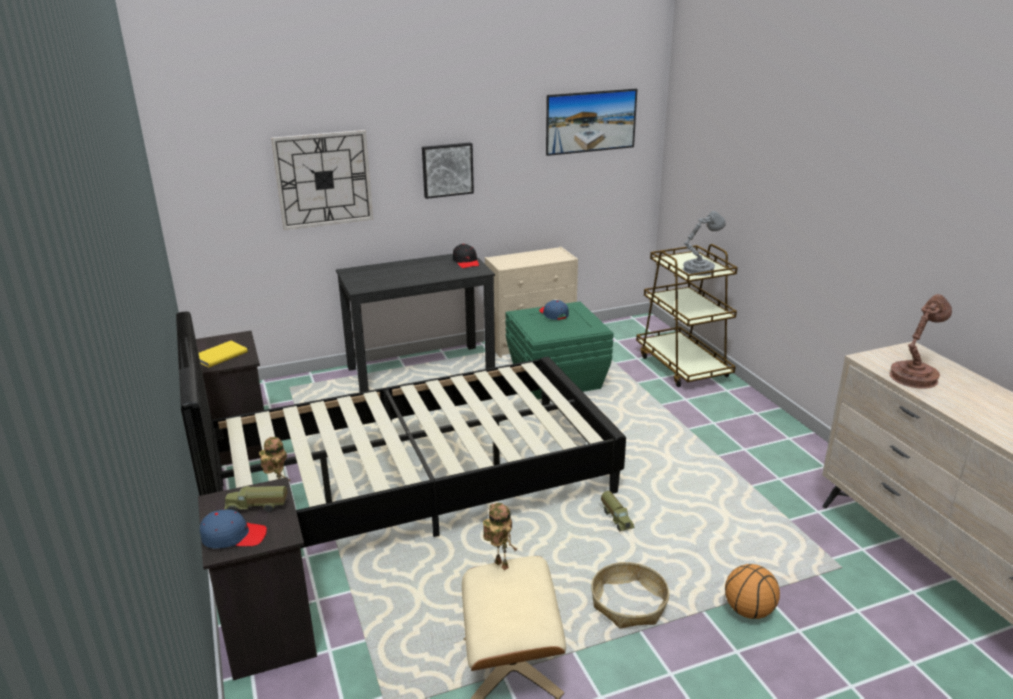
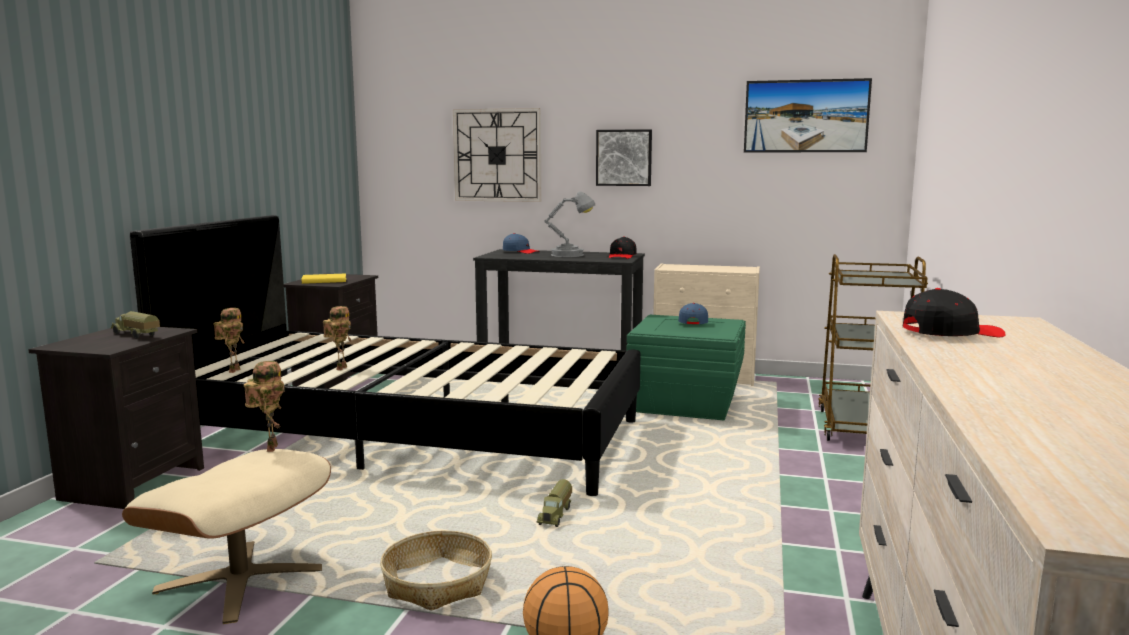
camera: 35 degrees right, 15 degrees down
(233, 536) = (83, 342): blue cap -> blue cap (520, 251)
(367, 455) = (340, 368): none -> toy robot
(700, 269) = (879, 280): grey table lamp -> grey table lamp (570, 255)
(914, 376) = (951, 333): brown table lamp -> black cap

